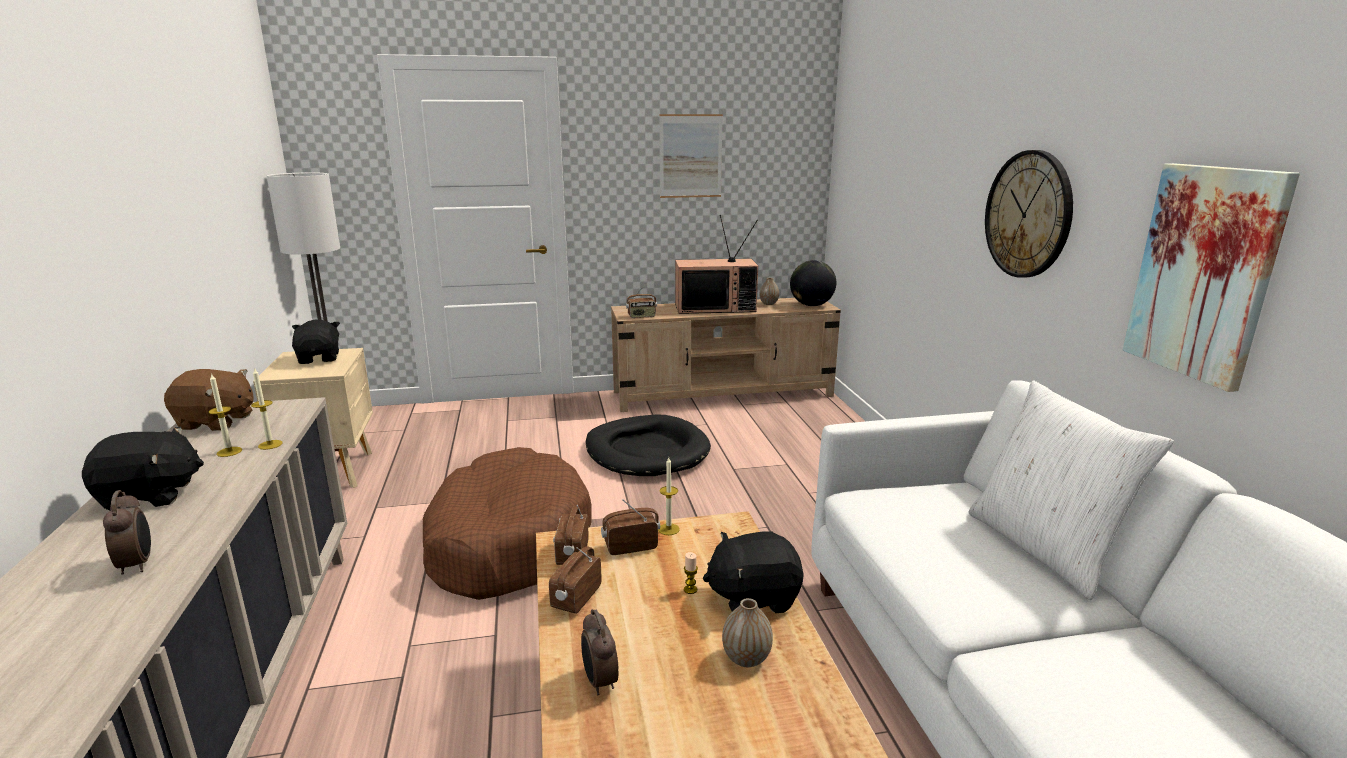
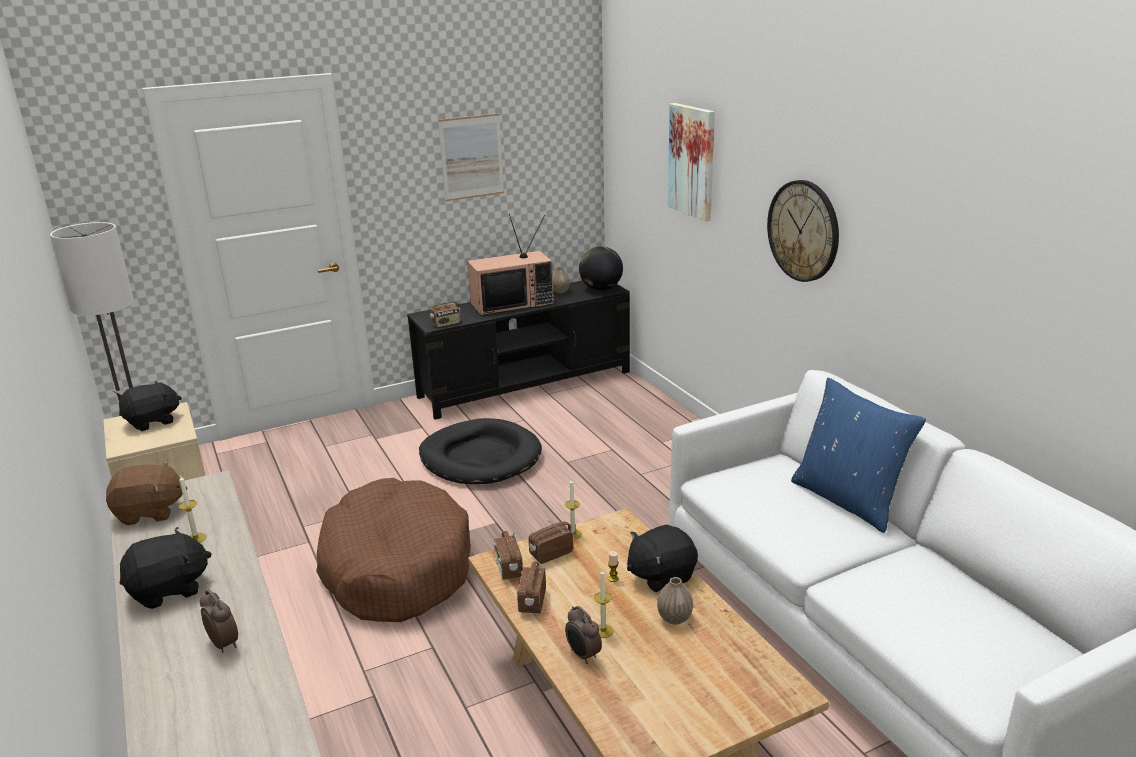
camera: 15 degrees left, 5 degrees up
(270, 444) = (226, 525): candle -> candle (603, 631)
(320, 358) = (153, 421): black plush toy -> black plush toy turned 90 degrees clockwise
(723, 394) = (526, 384): beige tv stand -> black tv stand
(1044, 548) = (848, 500): white pillow -> blue pillow
(1204, 273) = (934, 292): picture -> picture (692, 161)

